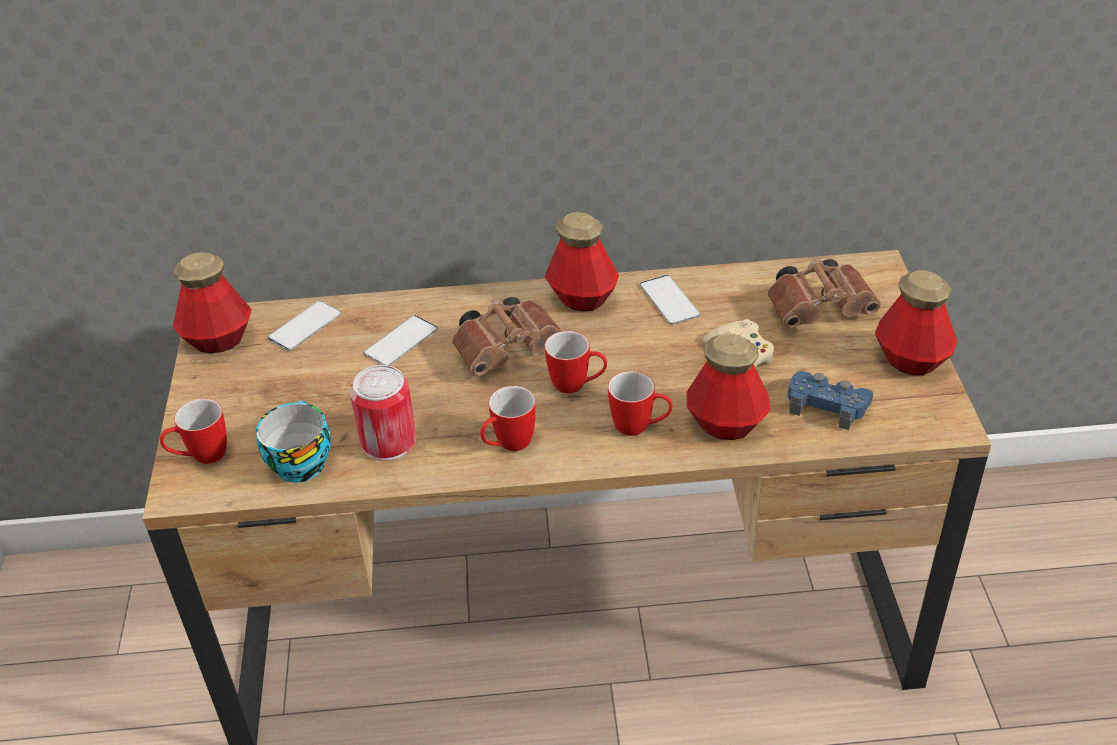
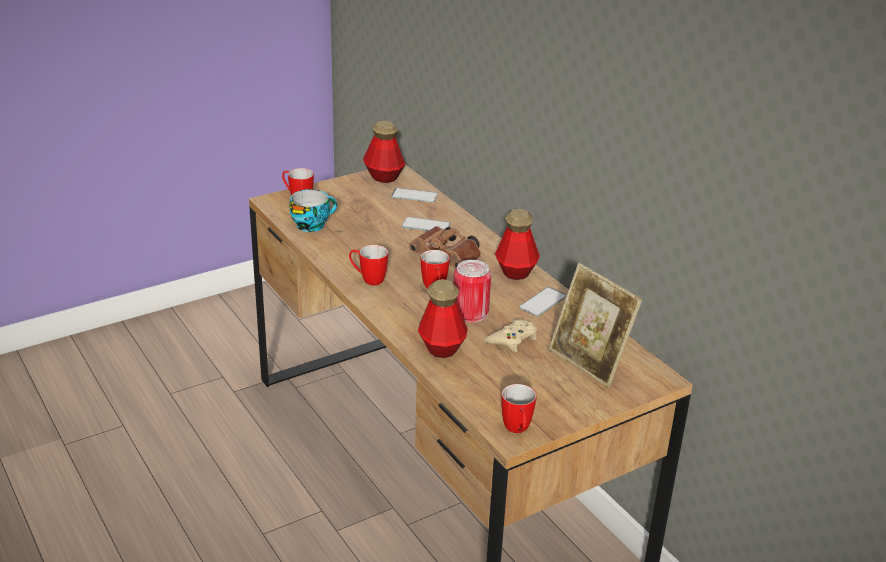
camera: 60 degrees right, 10 degrees down
(388, 441) = (345, 244): can -> can (470, 312)
(640, 427) = (415, 318): mug -> mug (517, 431)
(822, 309) = (589, 363): brown binoculars -> picture frame
(827, 405) = (490, 382): blue game controller -> none
(911, 360) = (567, 410): bottle -> none

